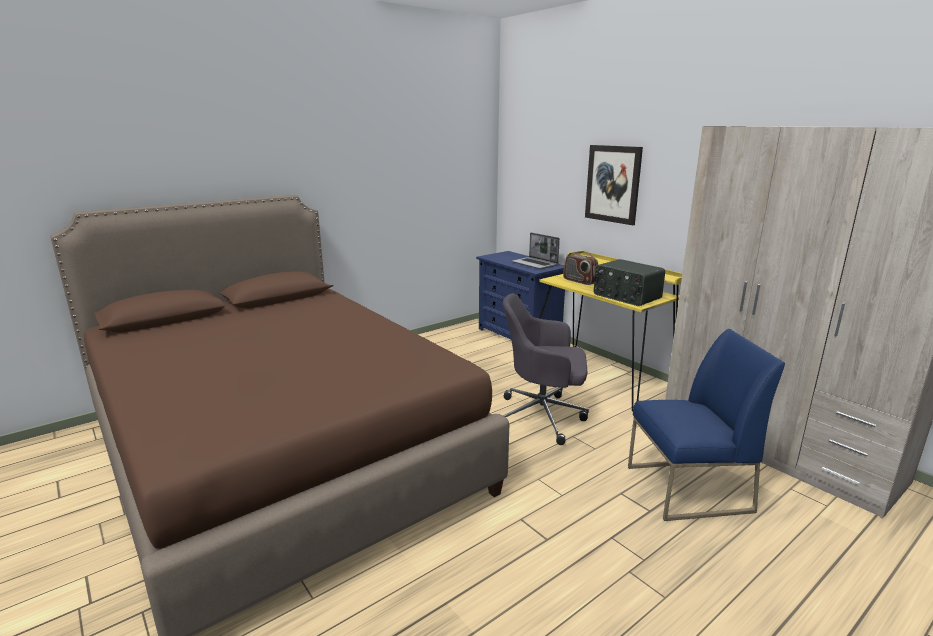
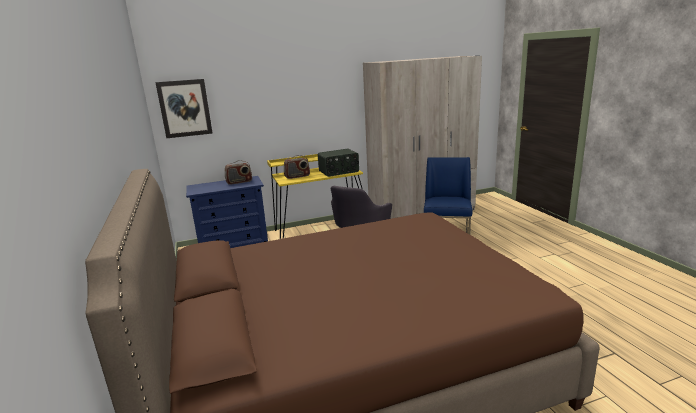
camera: 70 degrees left, 0 degrees up
(535, 264) = (239, 182): laptop -> radio
(613, 184) = (282, 108): picture -> picture (185, 108)

